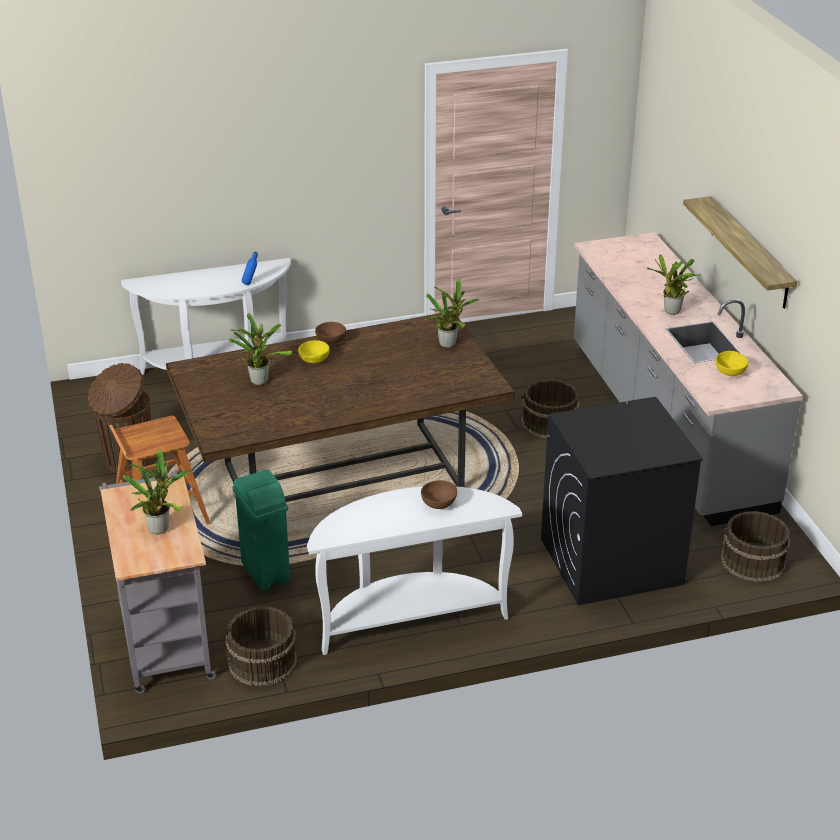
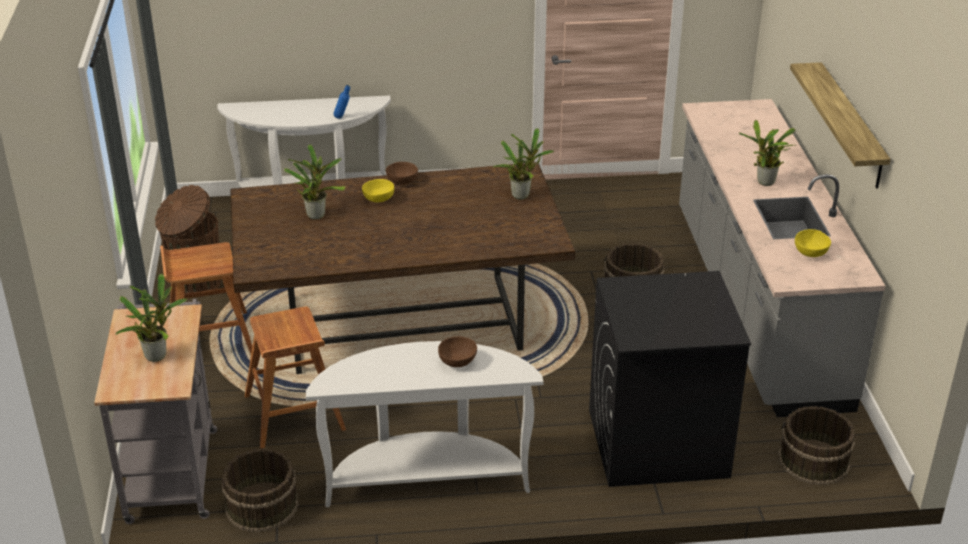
camera: 10 degrees right, 0 degrees up
(265, 572) = (294, 413): green trash can -> brown stool

